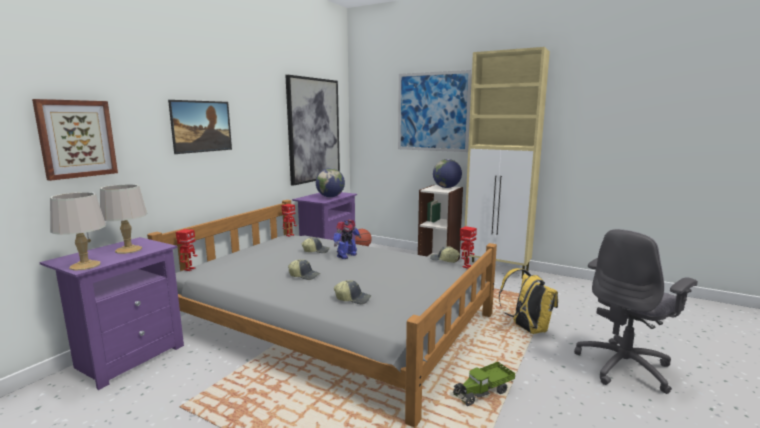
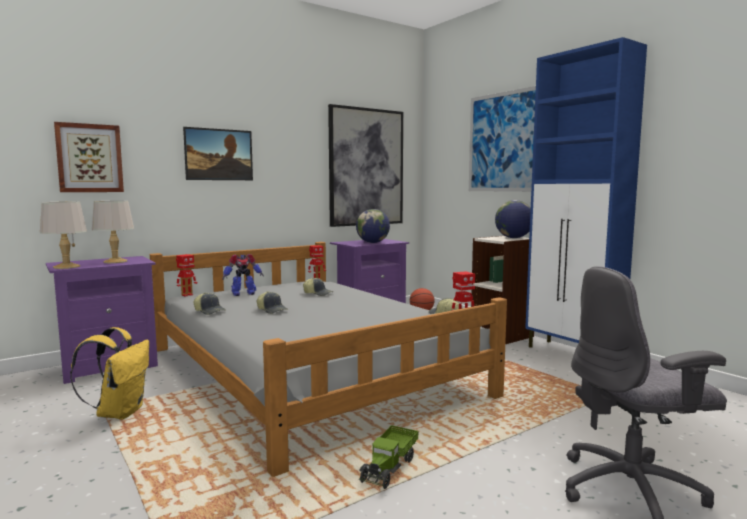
camera: 25 degrees right, 5 degrees down
(346, 255) = (341, 300): toy robot -> toy robot (243, 294)
(353, 299) = (286, 333): cap -> cap (210, 311)
(483, 392) = (390, 468): toy truck -> toy truck turned 60 degrees counterclockwise
(497, 269) = (573, 354): beige cabinet -> blue cabinet
(527, 329) = (533, 420): yellow backpack -> yellow backpack (120, 412)

